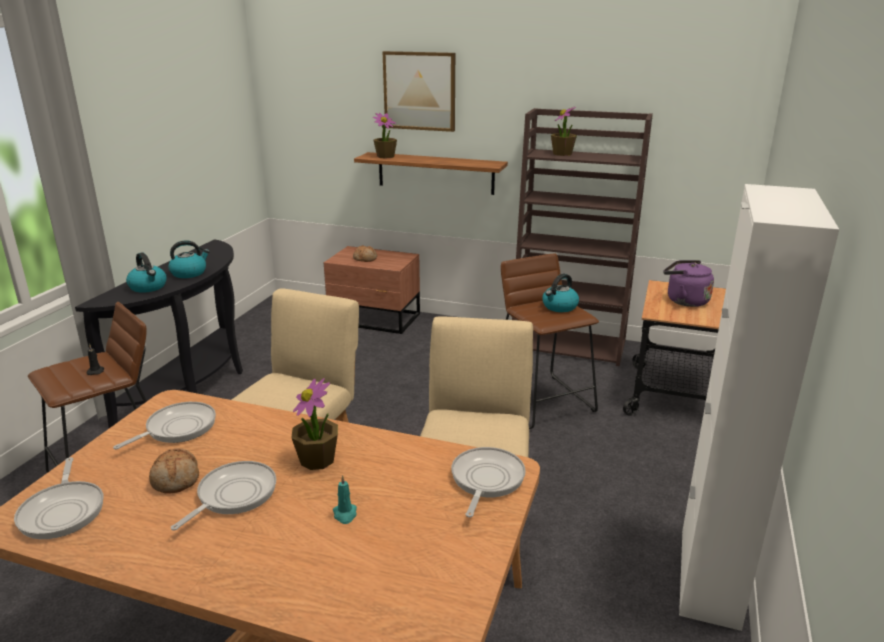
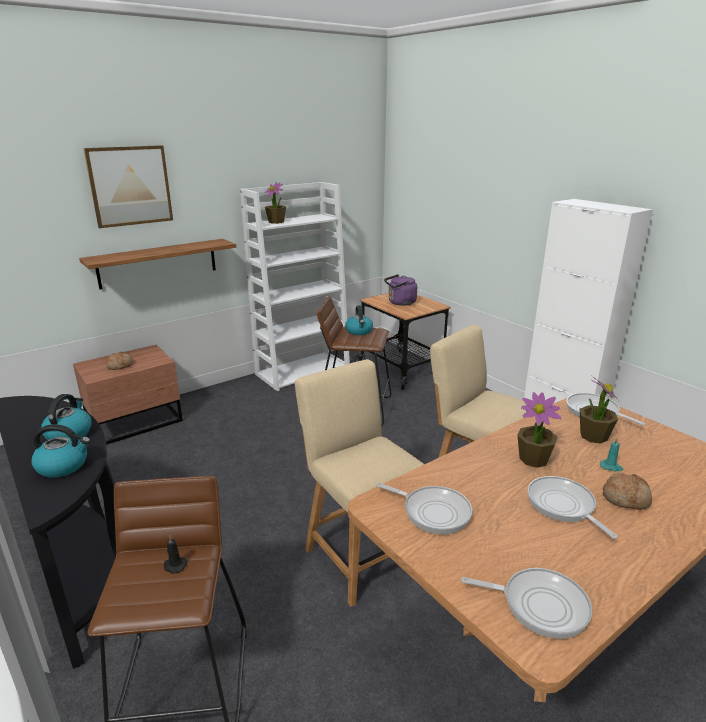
camera: 55 degrees left, 0 degrees up
(176, 479) = (522, 528): bread -> bread (626, 498)
(177, 428) = (433, 512): frying pan -> frying pan turned 135 degrees clockwise
(385, 156) = (113, 257): potted plant -> potted plant (593, 436)
(569, 345) = (303, 370): brown bookcase -> white bookcase

